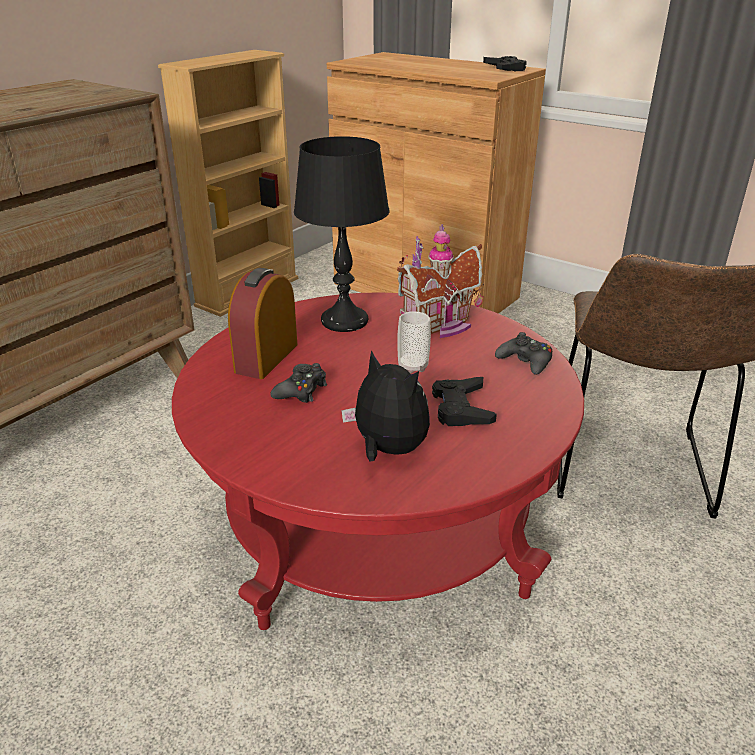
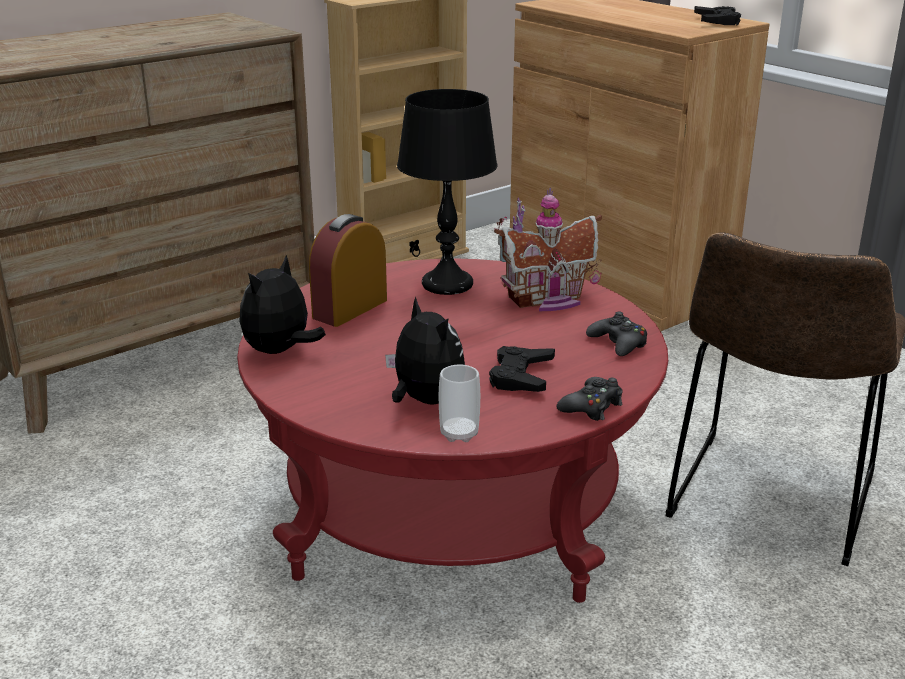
camera: 15 degrees right, 5 degrees down
(218, 415) = (280, 351): none -> plush toy
(301, 390) = (369, 341): black game controller -> black game controller (591, 407)
(413, 366) = (494, 334): cup -> cup (459, 434)

